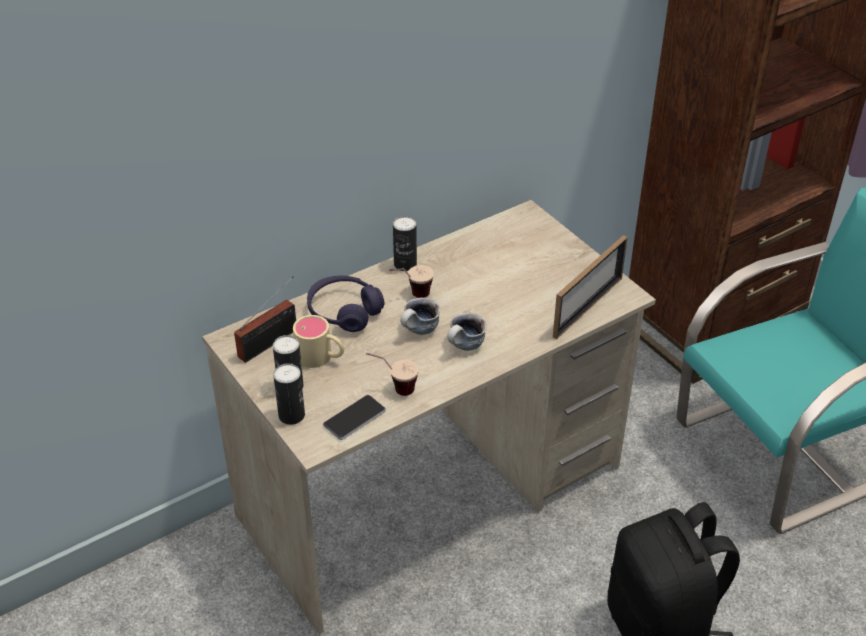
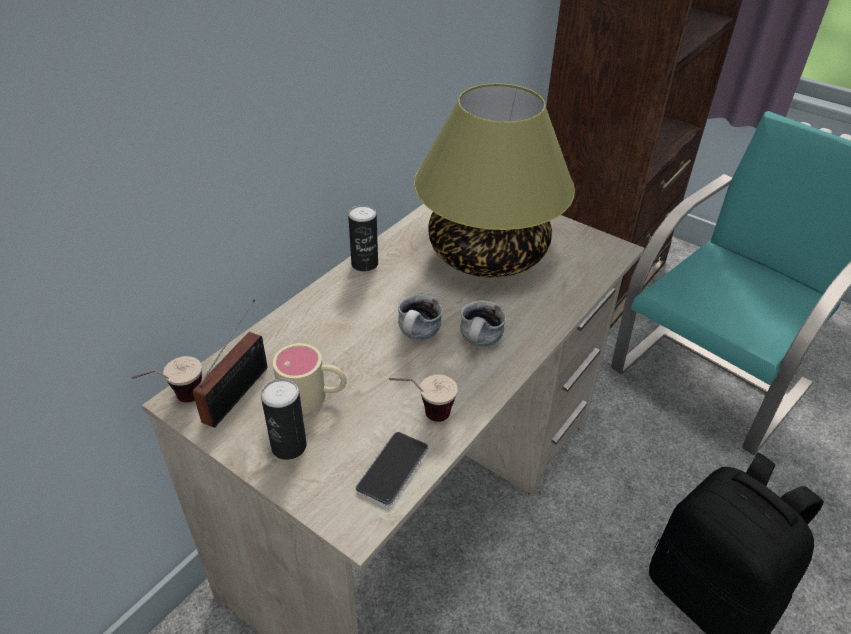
camera: 20 degrees left, 0 degrees up
(291, 415) = (306, 487): can -> none
(344, 312) = (318, 333): purple headphones -> none
(411, 296) = (389, 297): cup -> cup (176, 402)
(511, 276) = (486, 253): none -> table lamp
(588, 307) = (584, 269): picture frame -> none

